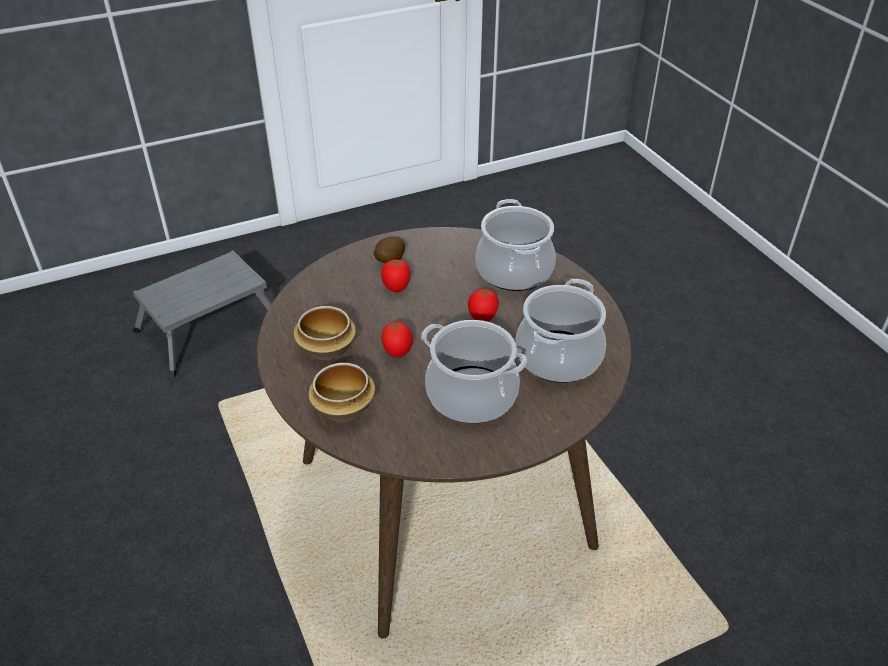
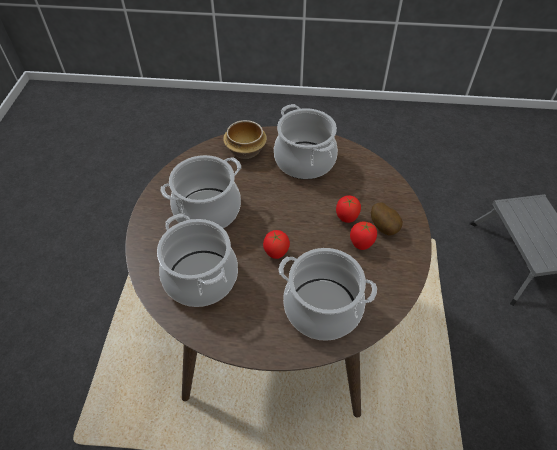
camera: 120 degrees right, 10 degrees up
(326, 347) = (305, 160): bowl -> cooking pot
(397, 353) = (275, 191): tomato -> tomato (361, 244)

